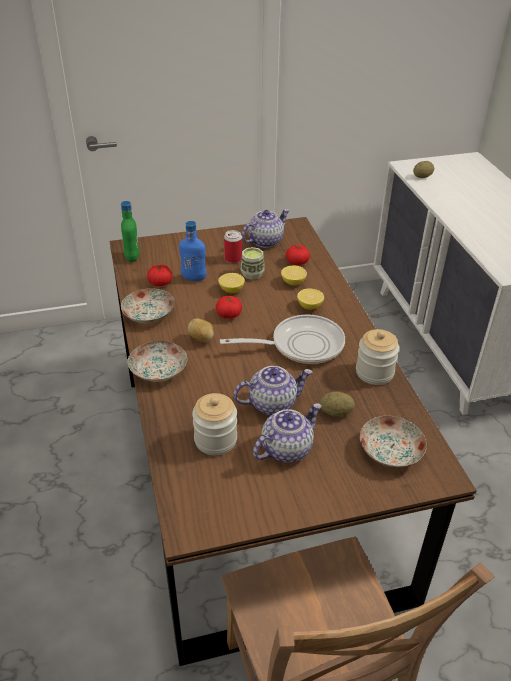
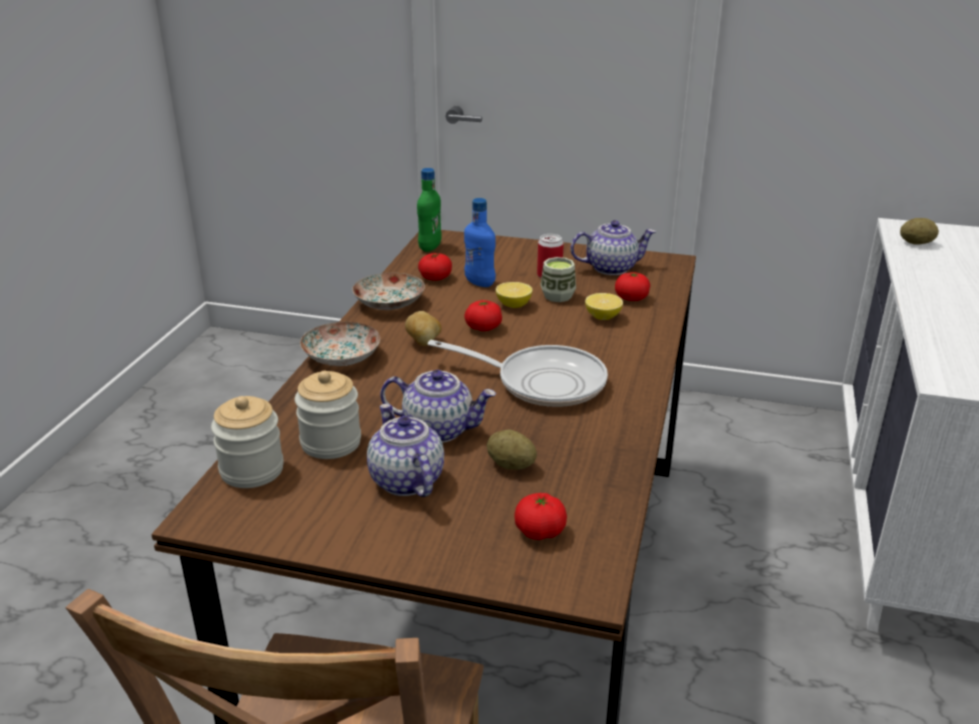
camera: 30 degrees right, 10 degrees down
(286, 448) = (405, 480): teapot -> teapot turned 105 degrees counterclockwise
(310, 306) = (598, 346): lemon -> none
(374, 372) = (613, 440): jar -> jar (252, 470)
(389, 451) = (540, 531): plate -> tomato

